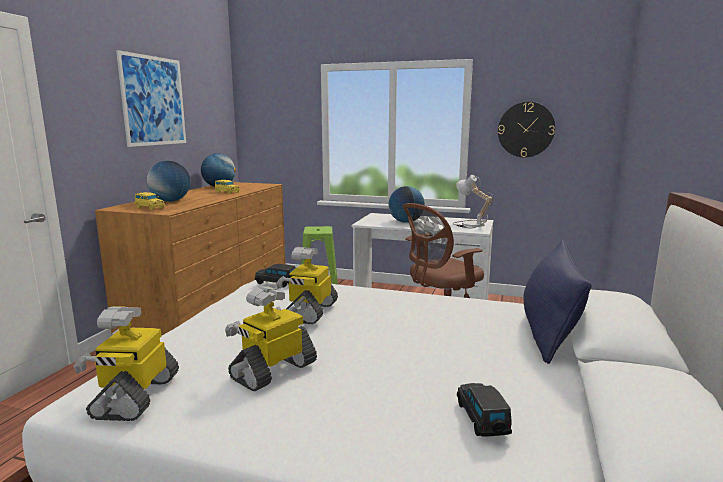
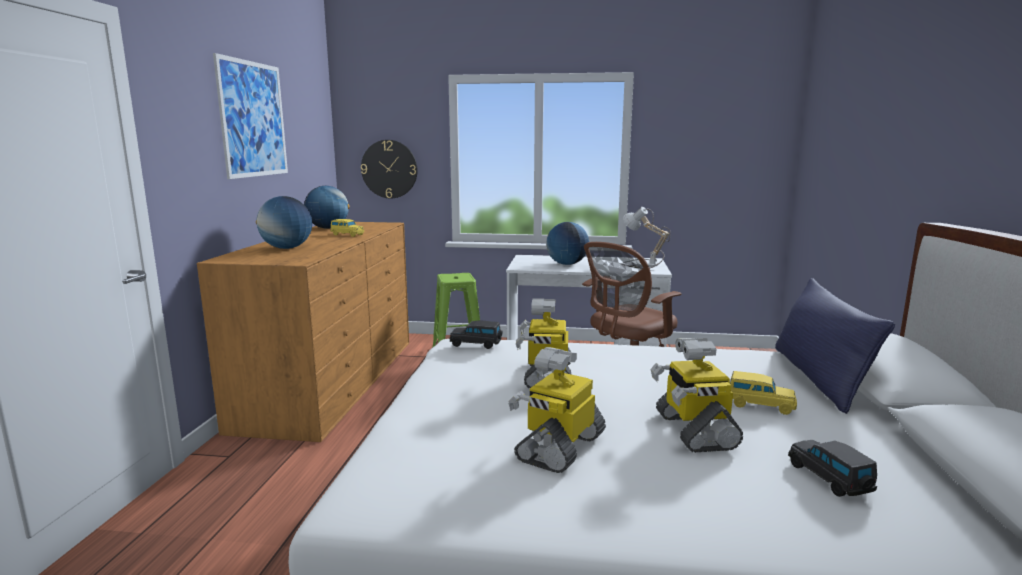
camera: 10 degrees left, 0 degrees up
(135, 396) = (420, 492): toy robot -> toy robot (693, 430)
(149, 208) = (269, 257): yellow toy car -> yellow toy car (758, 405)
(526, 129) = (694, 154): wall clock -> wall clock (389, 169)

